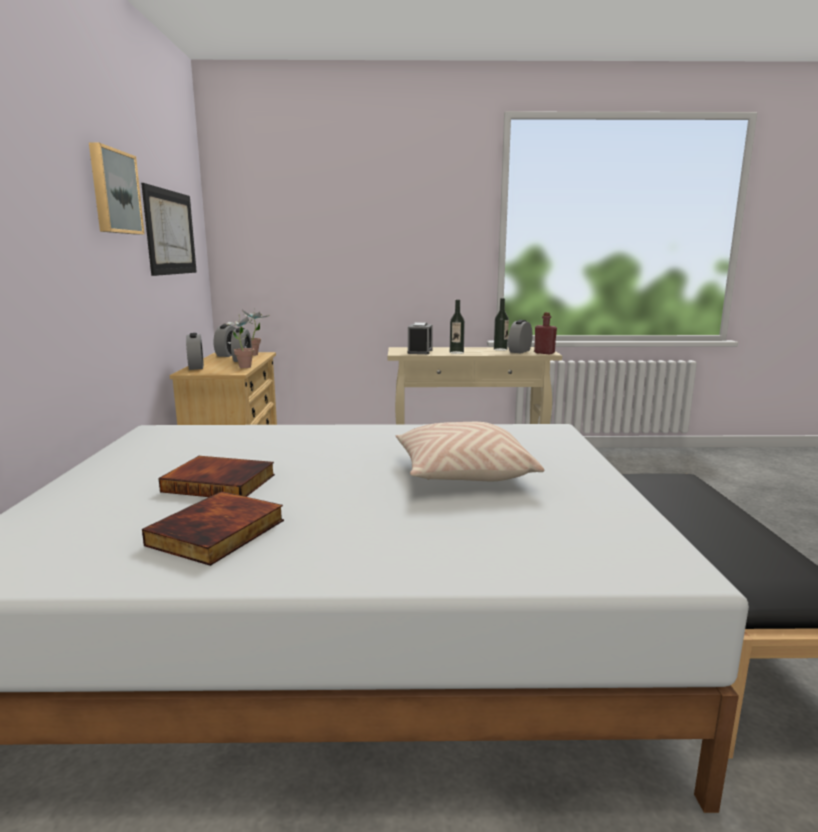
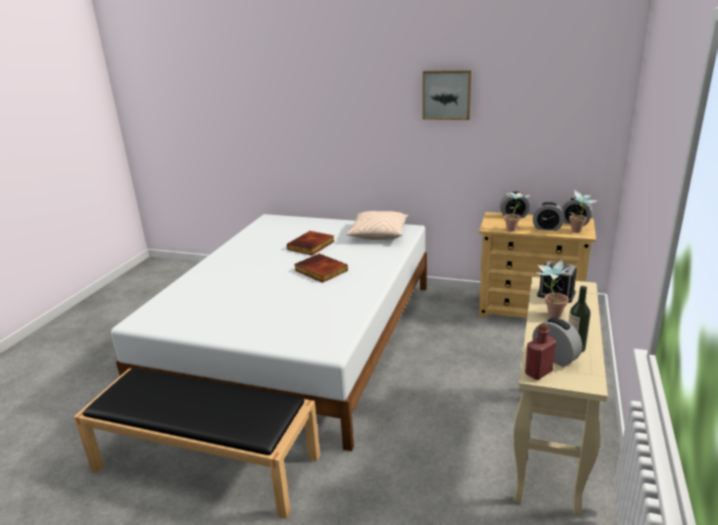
camera: 110 degrees right, 10 degrees up
(170, 232) = (533, 116): picture -> none
(218, 533) = (260, 247): book -> book (320, 270)
(456, 352) = (549, 314): bottle -> potted plant
(462, 474) = (272, 297): beige pillow -> beige pillow (378, 234)

